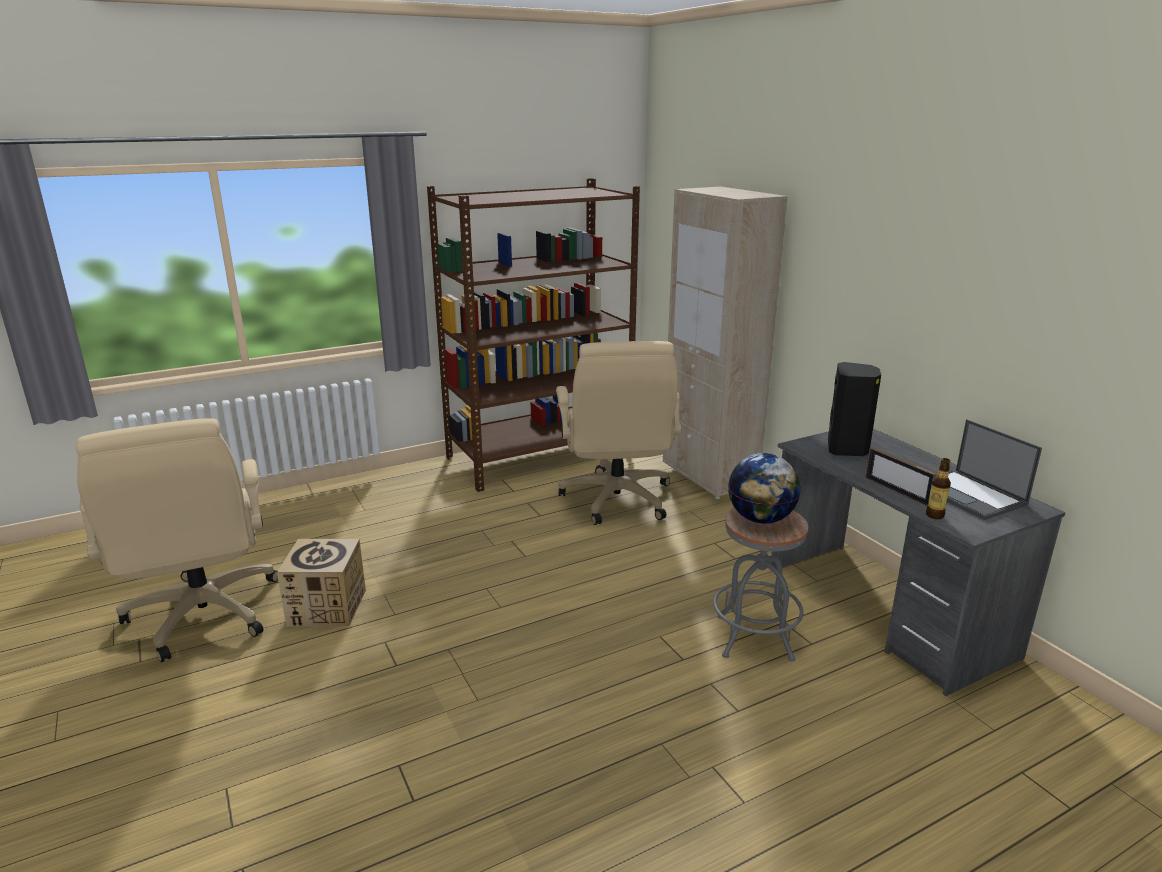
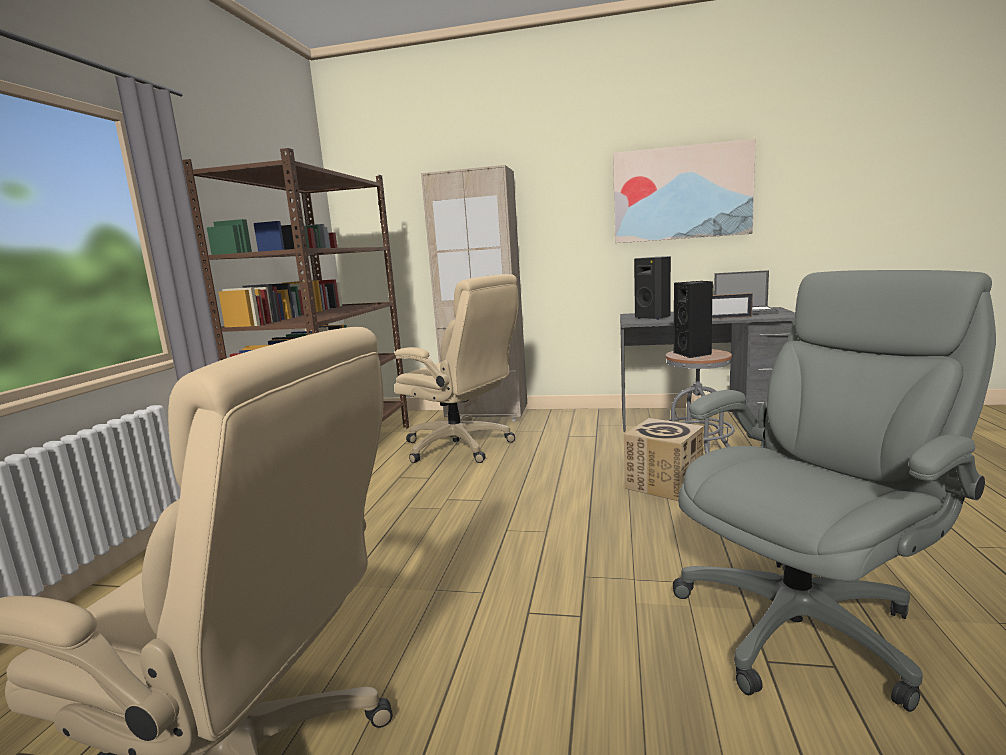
camera: 50 degrees left, 10 degrees down
(327, 607) = (405, 638): cardboard box -> cardboard box (664, 484)
(465, 777) = (808, 622): none -> grey office chair
(760, 519) = (693, 354): globe -> black speaker
(934, 515) = (764, 317): bottle -> none
(966, 282) = (681, 193): none -> picture

